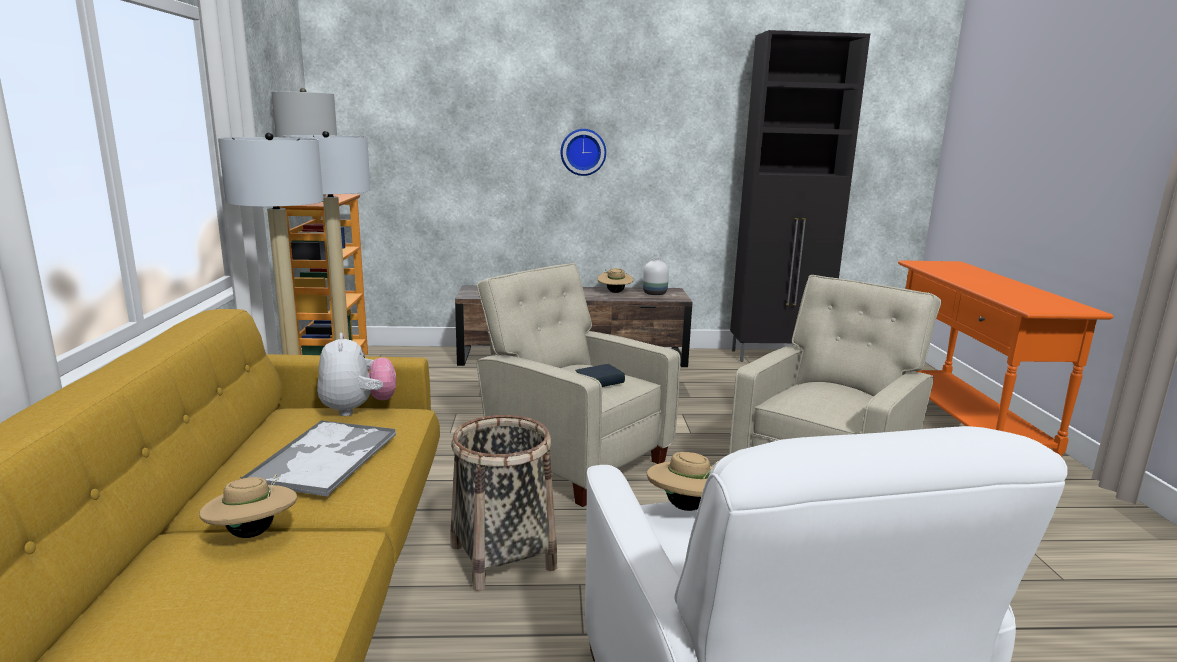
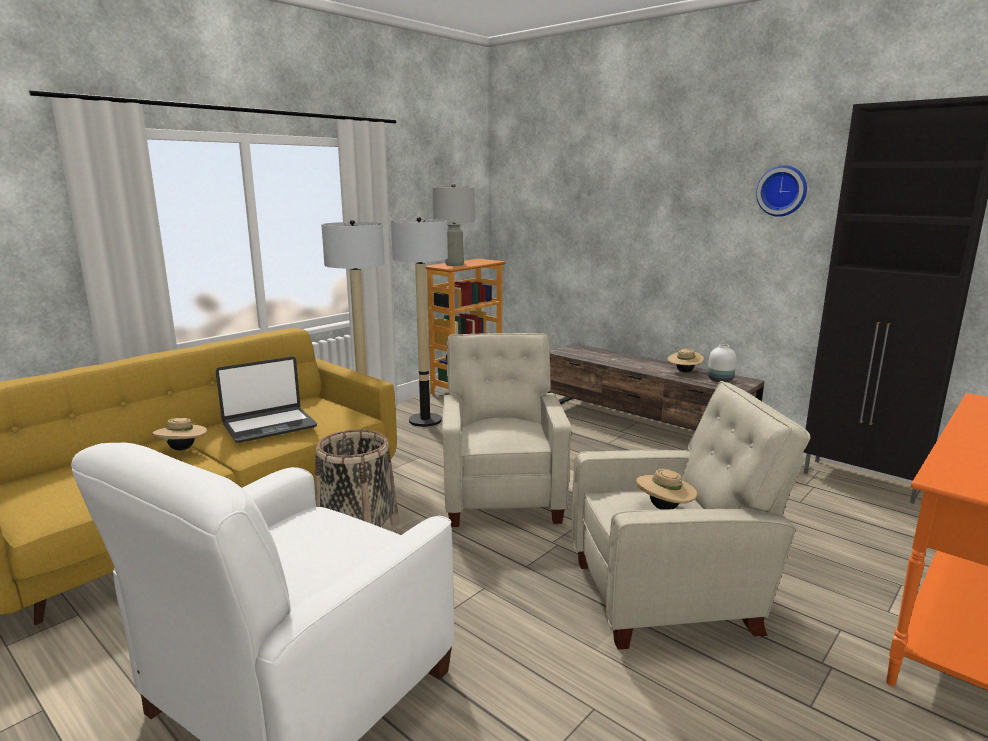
camera: 45 degrees right, 0 degrees up
(325, 457) = (269, 426): tray -> laptop
(357, 409) = (338, 407): plush toy -> none
(583, 152) = (676, 234): wall clock -> wall clock (782, 191)
(599, 381) = (496, 433): book -> none
(687, 507) = (324, 517): beige hat -> beige hat (664, 508)

